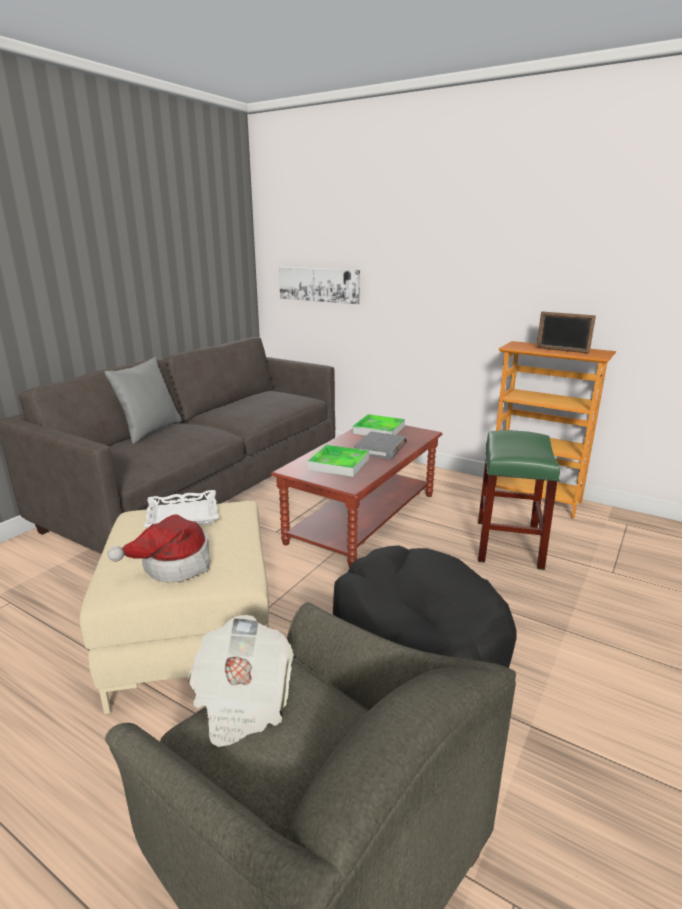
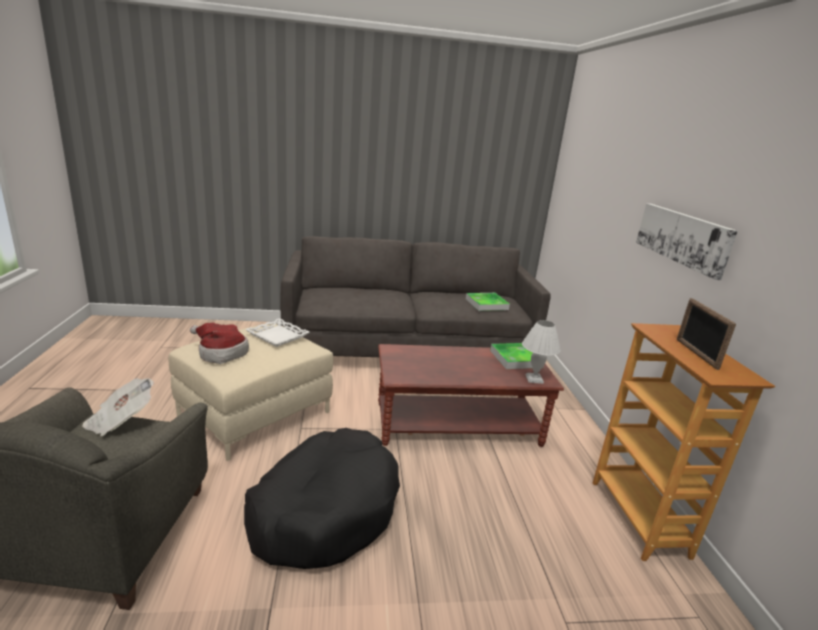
camera: 50 degrees right, 0 degrees up
(150, 431) = (371, 288): grey pillow -> none
(319, 284) = (577, 215): picture -> picture (682, 237)
(339, 464) = (425, 362): tray -> tray (486, 304)
(381, 448) = (480, 370): grey book -> none
(418, 436) = (534, 379): none -> white table lamp
(509, 544) = (522, 522): green stool -> none

